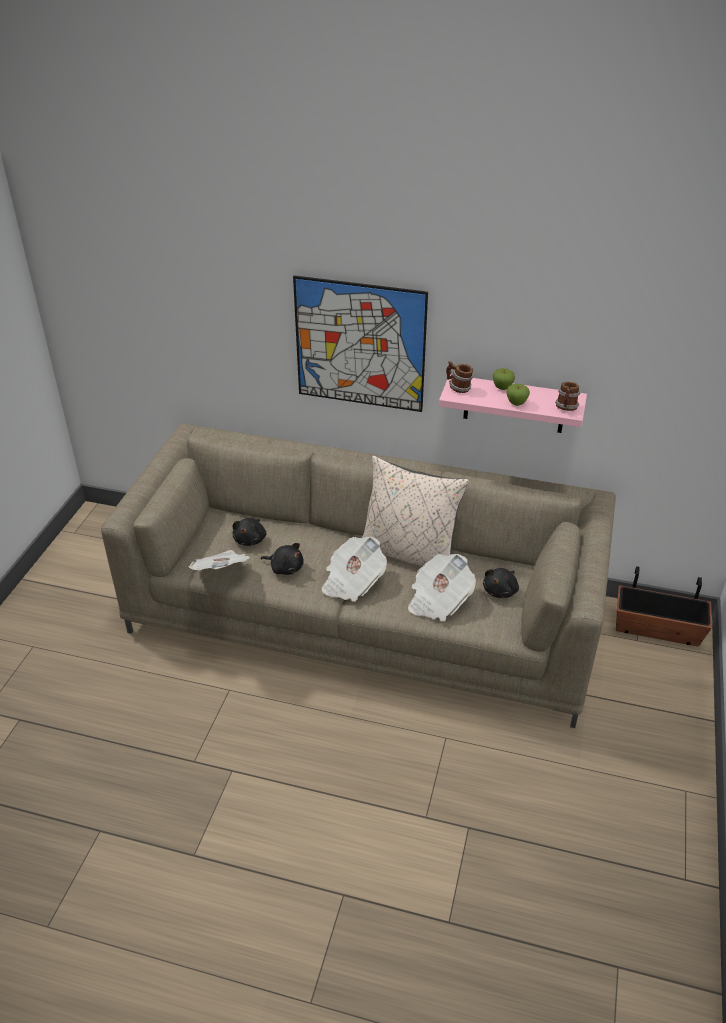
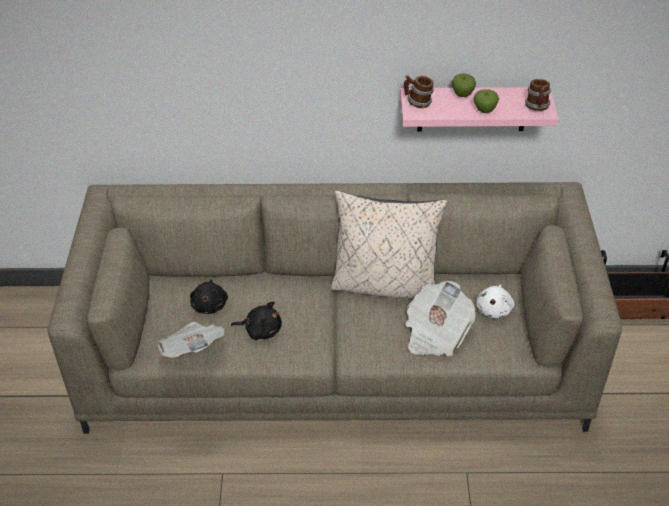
camera: 15 degrees left, 5 degrees up
(352, 582) = (338, 331): newspaper -> none
(360, 345) = (298, 70): picture -> none
(501, 591) = (494, 309): black plush toy -> white plush toy

